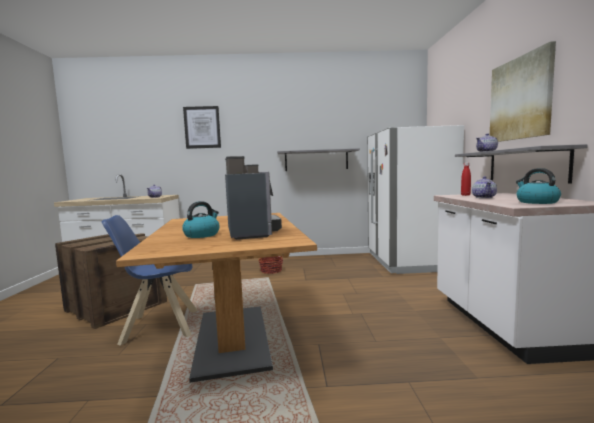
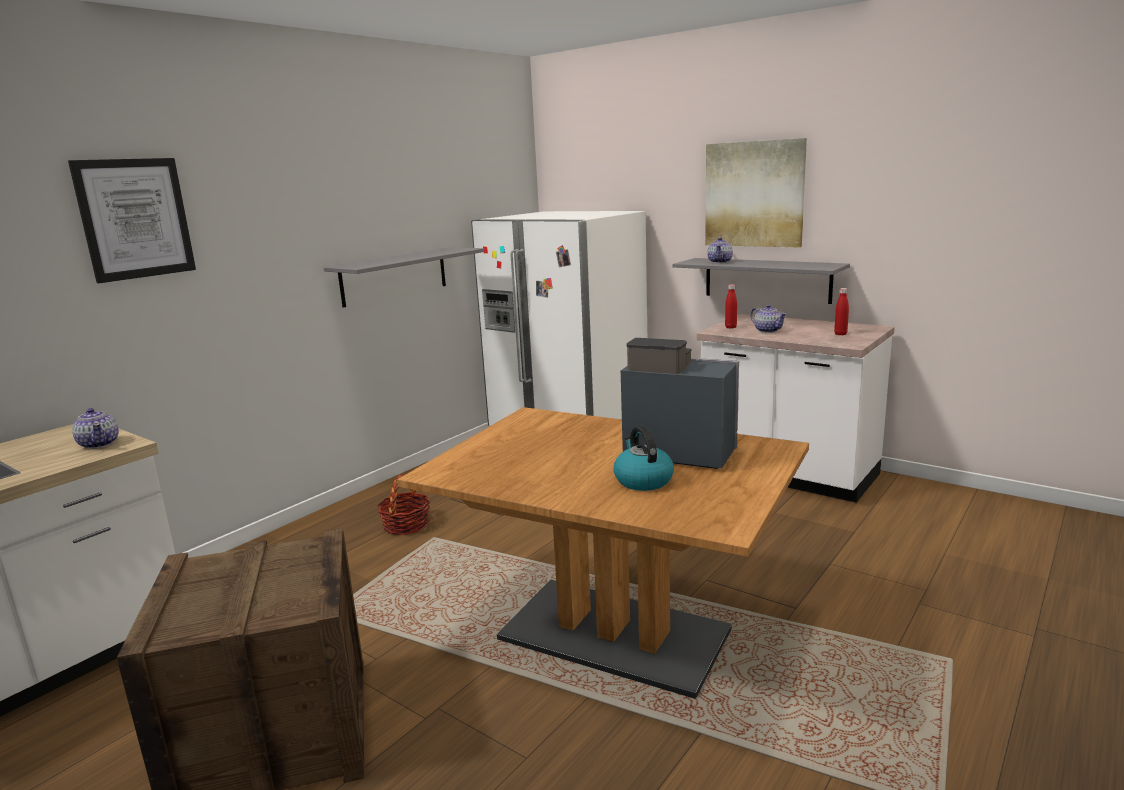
camera: 50 degrees left, 10 degrees up
(158, 326) = (471, 695): blue chair -> none
(536, 202) = (840, 334): kettle -> red bottle

